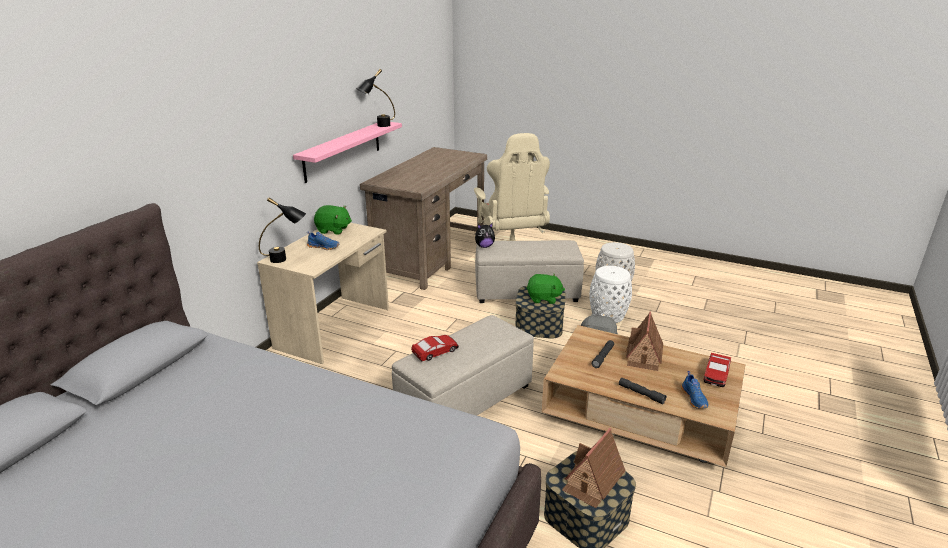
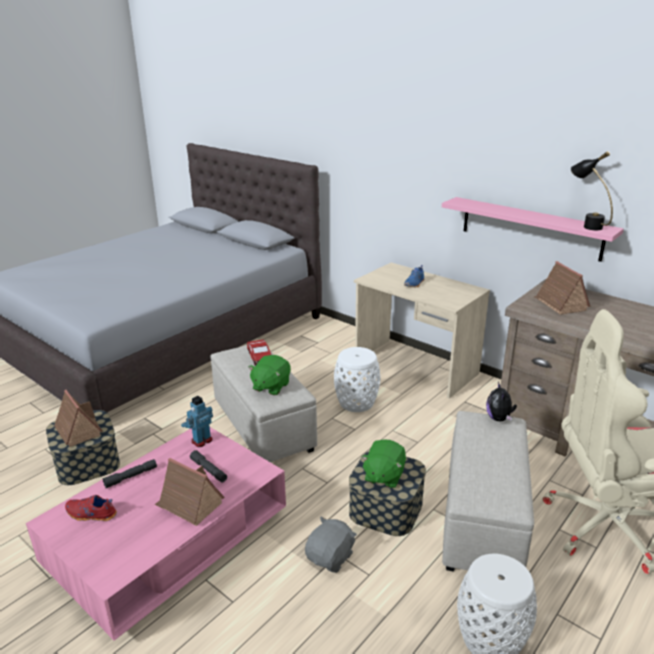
camera: 105 degrees right, 0 degrees up
(286, 259) = (392, 271): black table lamp -> none
(333, 230) = (457, 288): green plush toy -> green plush toy (270, 386)
(409, 180) = (560, 304): none -> toy house
(570, 371) = (201, 440): none -> toy robot
(608, 316) = (393, 594): white stool -> white stool (356, 402)
(640, 413) = (169, 542): brown coffee table -> pink coffee table
(694, 398) = (91, 515): blue shoe -> red shoe
(716, 374) = (109, 555): toy car -> none

